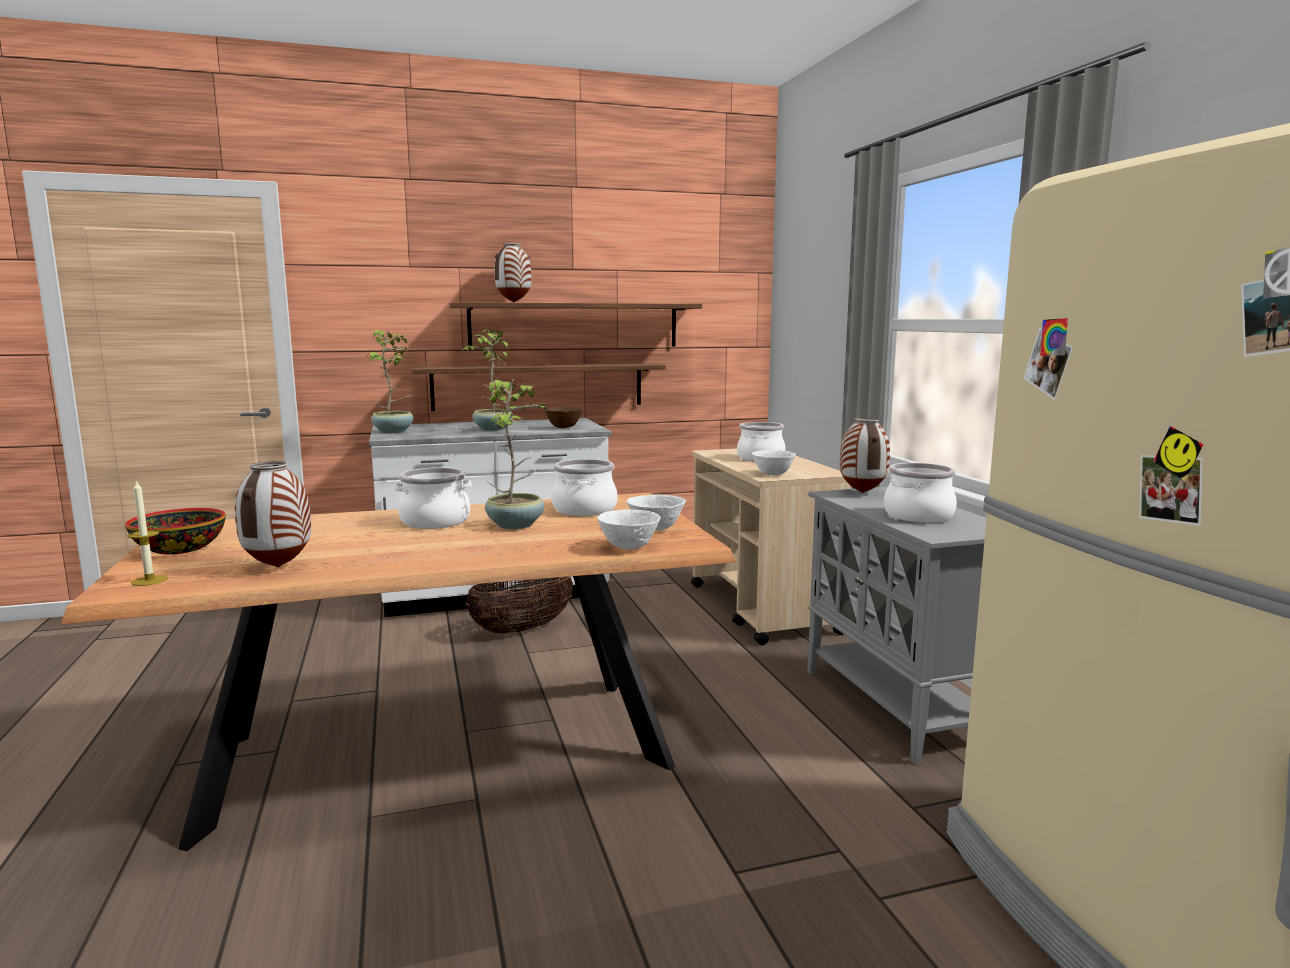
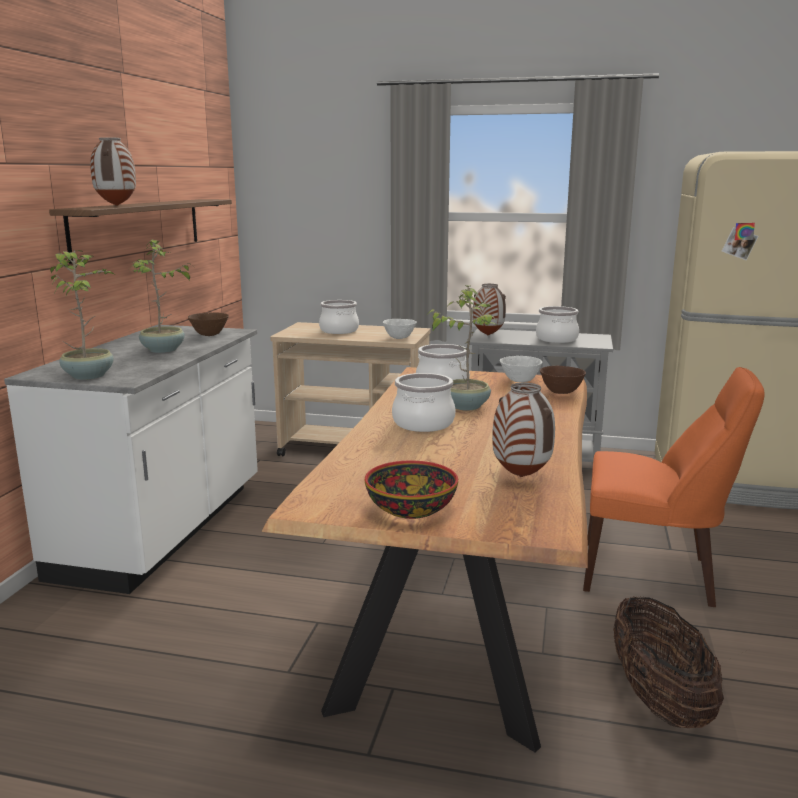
camera: 60 degrees left, 5 degrees up
(149, 580) = (523, 520): candle -> none
(522, 629) = (268, 535): basket -> basket (659, 700)
(539, 386) = (122, 298): shelf -> none
(629, 547) = (561, 392): white bowl -> brown bowl
(629, 868) = (654, 575): none -> orange chair

